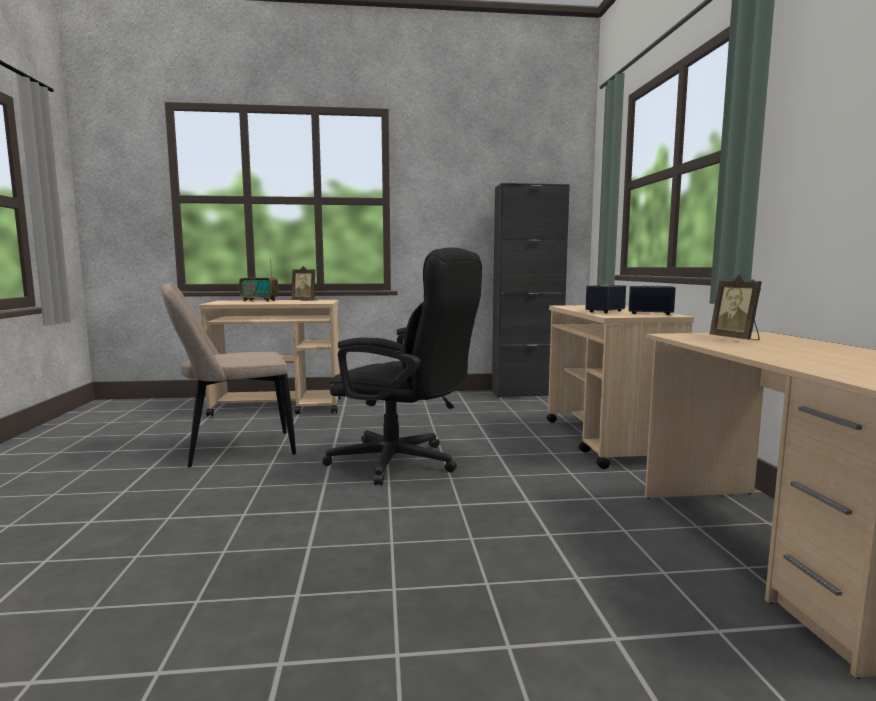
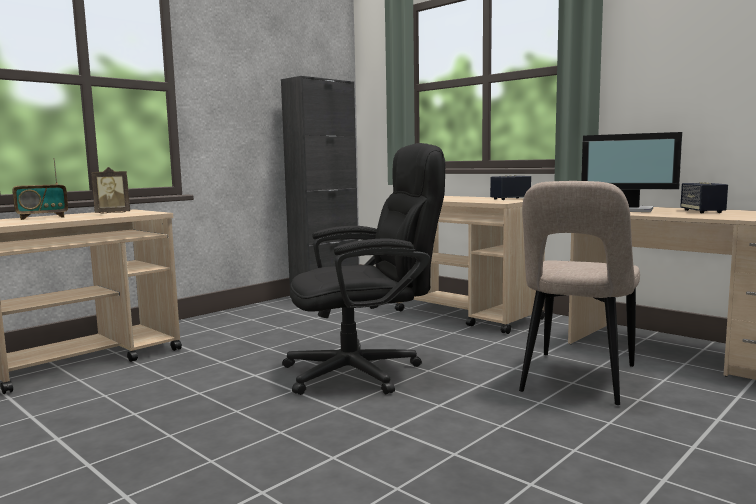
camera: 40 degrees left, 0 degrees up
(235, 450) = (155, 414): beige chair -> beige chair (576, 381)
(605, 311) = (473, 200): speaker -> speaker (702, 211)
(736, 339) = (630, 210): picture frame -> monitor

